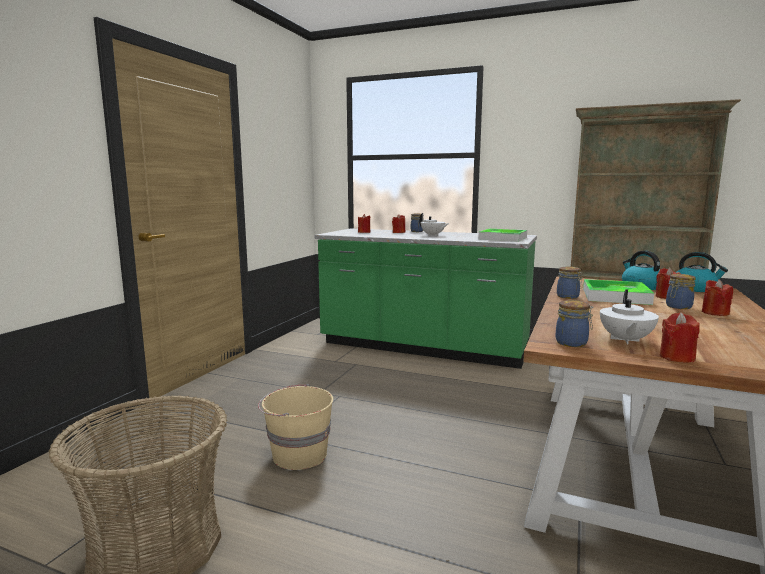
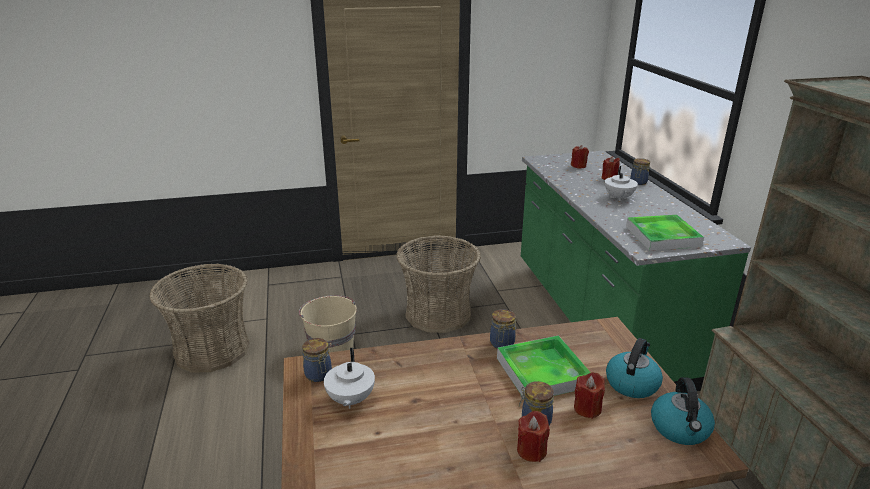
camera: 55 degrees right, 15 degrees up
(328, 390) = (438, 314): none -> basket
(625, 340) = (350, 400): white teapot -> white teapot turned 75 degrees counterclockwise
(677, 357) = (315, 432): red candle -> none

